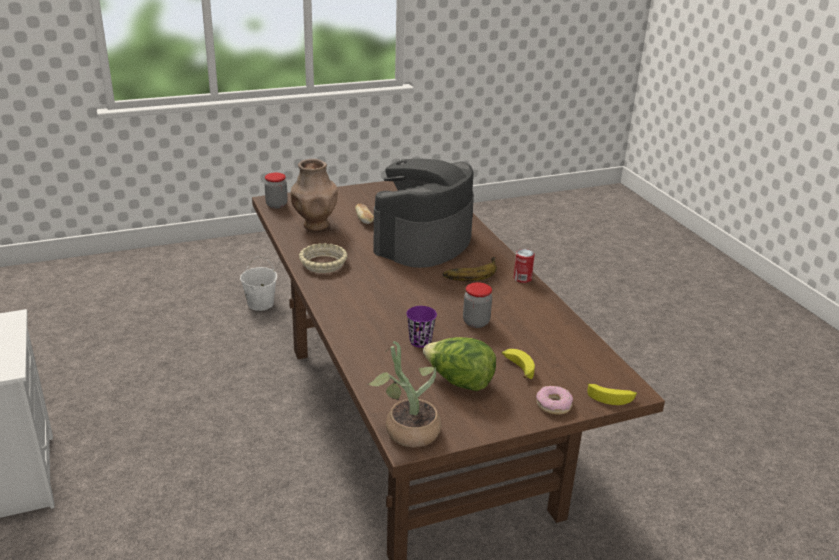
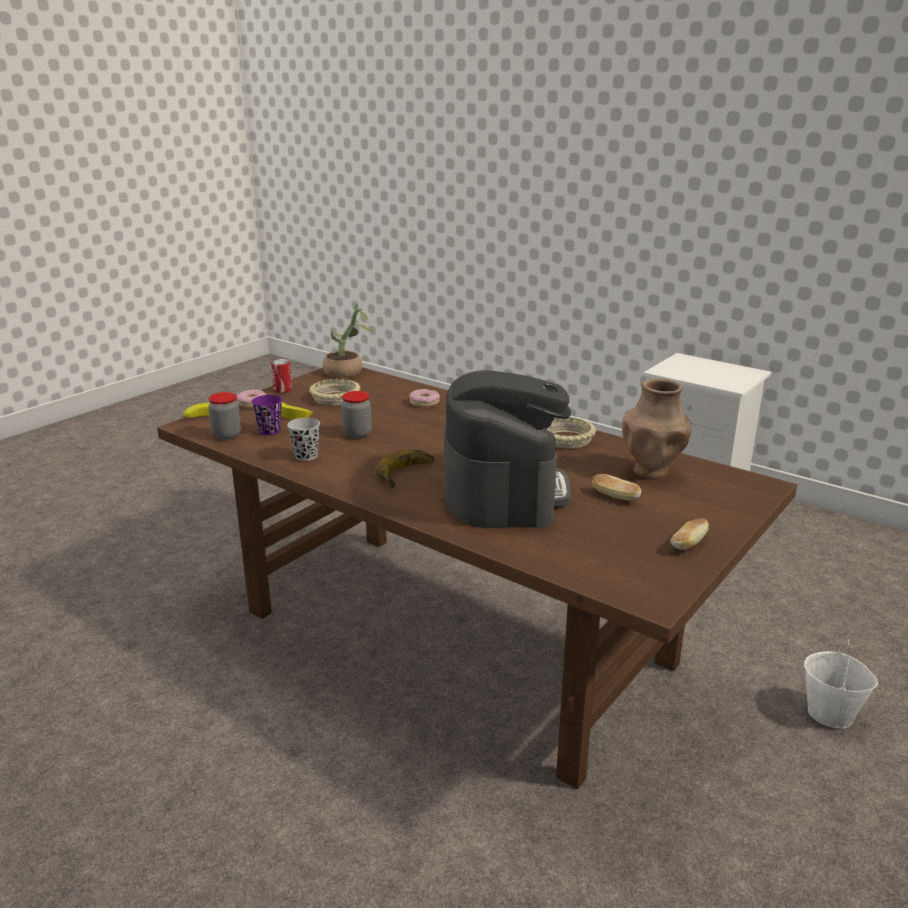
camera: 150 degrees right, 5 degrees down
(276, 205) = (746, 482): jar -> jar (227, 435)
(370, 192) = (688, 544): none -> bread
(379, 341) = (424, 403): none -> donut
(420, 341) = (391, 410): purple cup -> purple cup (269, 431)
(459, 382) = (335, 397): lettuce -> beige bowl
(522, 278) = (343, 484): can -> can (282, 389)
(534, 312) = (306, 456): none -> black cup

